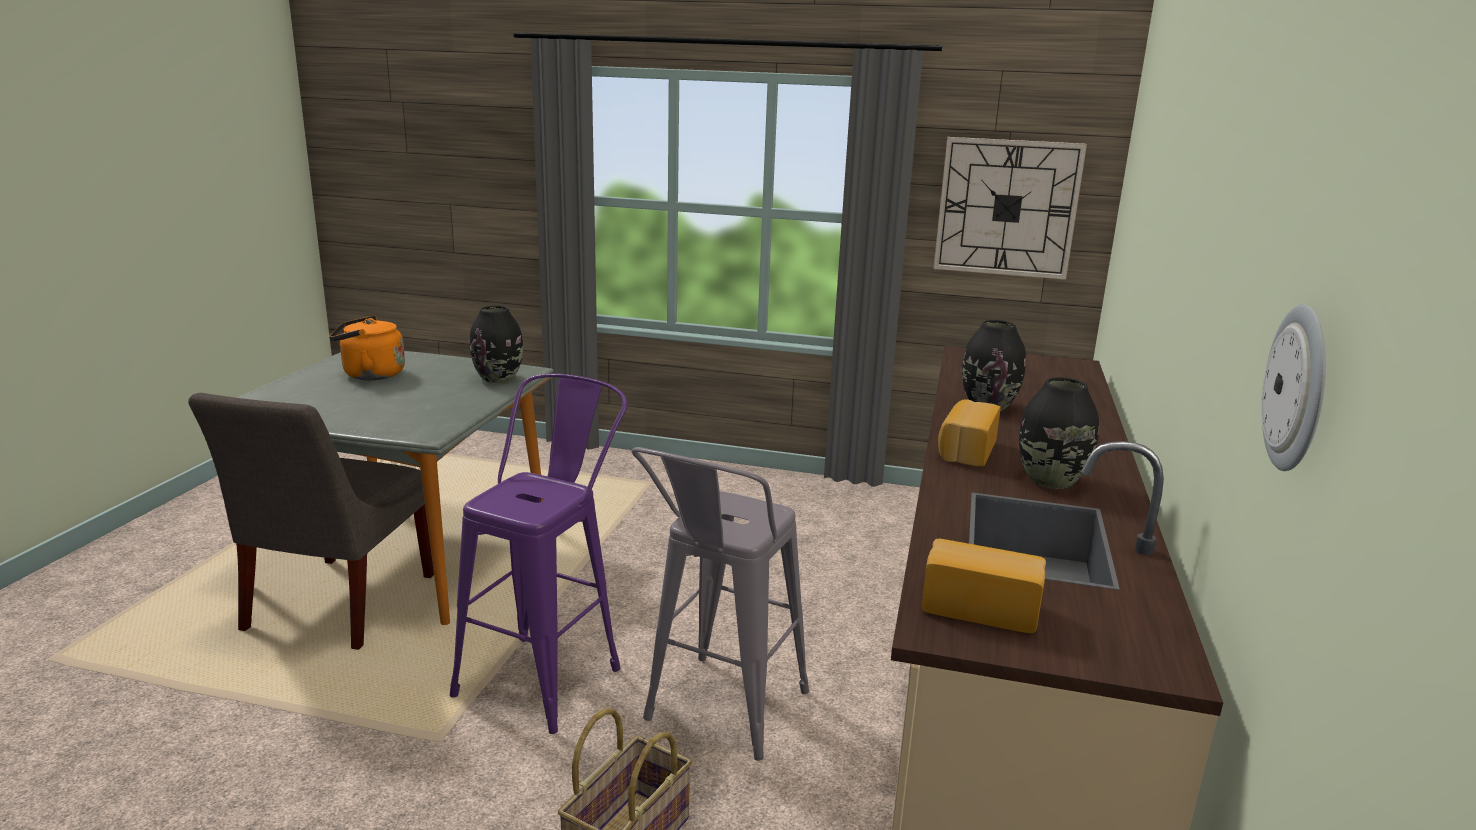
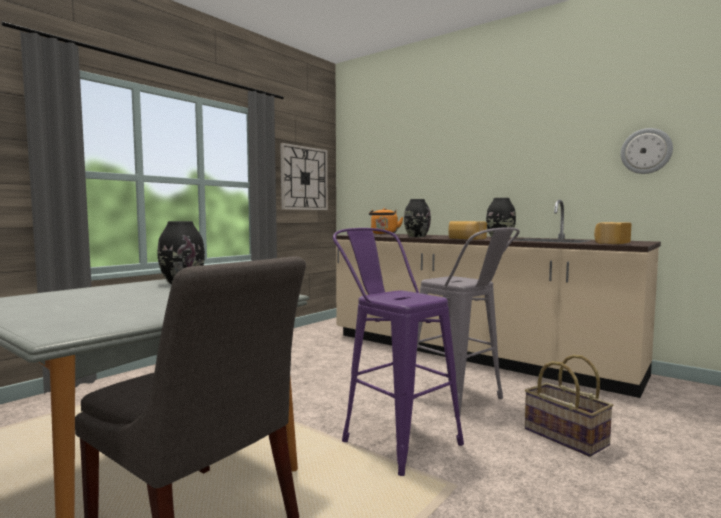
camera: 65 degrees left, 15 degrees down
(370, 375) = (76, 301): orange kettle -> orange kettle (384, 234)

